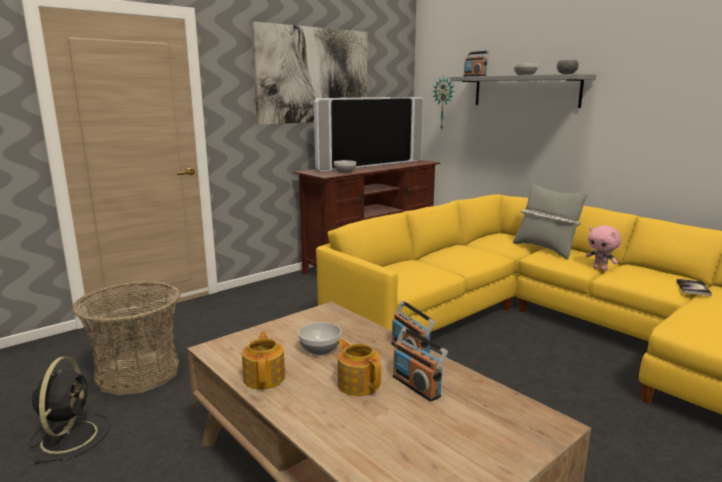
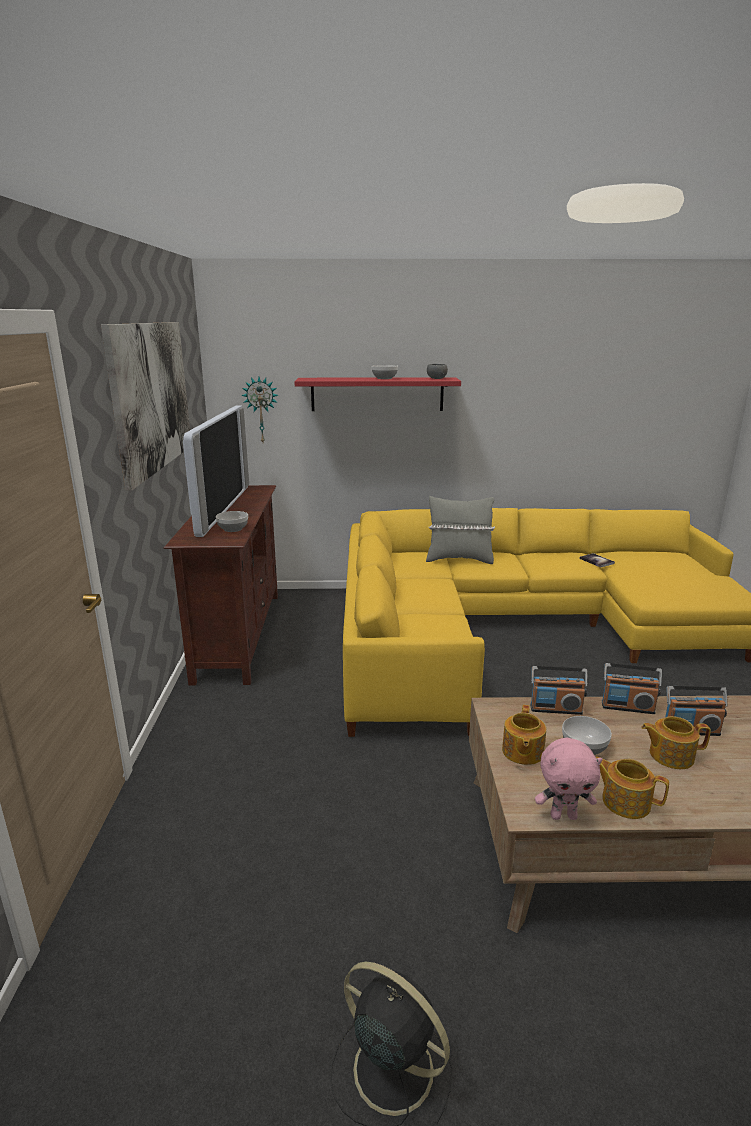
camera: 50 degrees left, 5 degrees up
(138, 373) = (284, 936): basket -> none
(283, 331) = (522, 752): none -> teapot
(475, 76) = (324, 379): radio -> radio (555, 709)
(525, 91) = (377, 394): grey shelf -> red shelf
(600, 269) = (522, 565): pink plush toy -> pink plush toy (563, 815)

